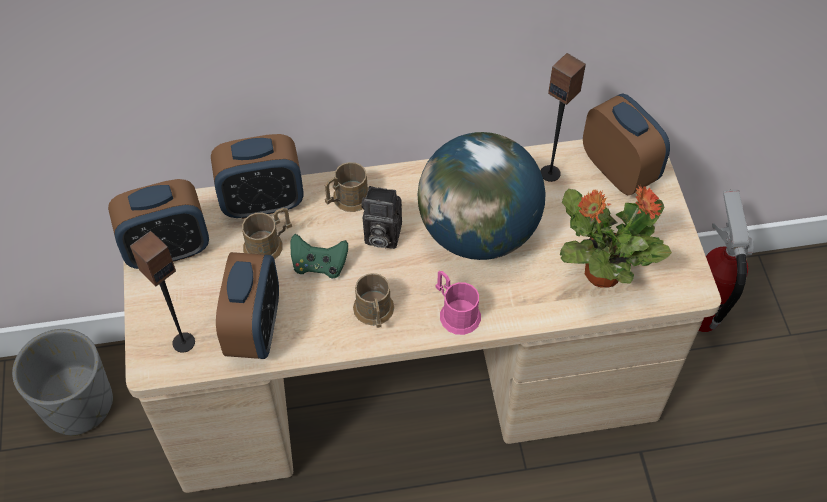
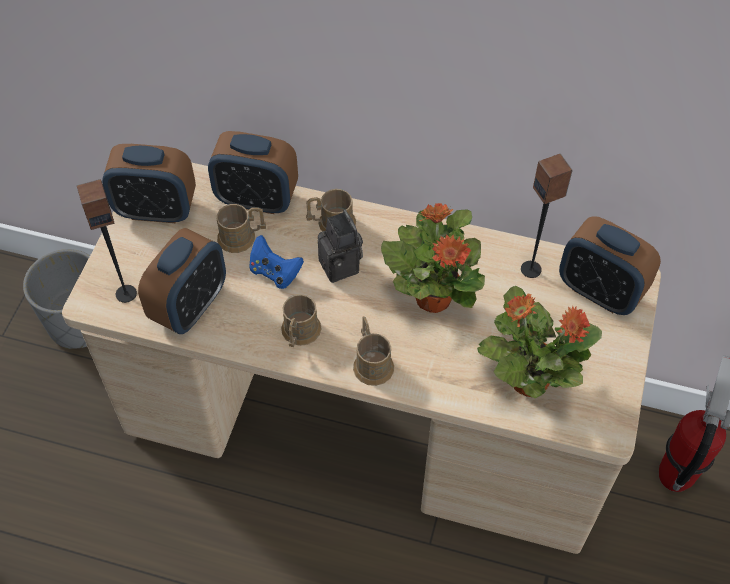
camera: 25 degrees right, 0 degrees up
(319, 265) = (275, 272): green game controller -> blue game controller
(380, 235) = (342, 267): camera -> camera turned 150 degrees counterclockwise
(455, 312) = (371, 362): pink mug -> brown mug
(478, 231) = (433, 297): globe -> potted plant
(619, 170) = (599, 291): alarm clock -> alarm clock turned 135 degrees clockwise

